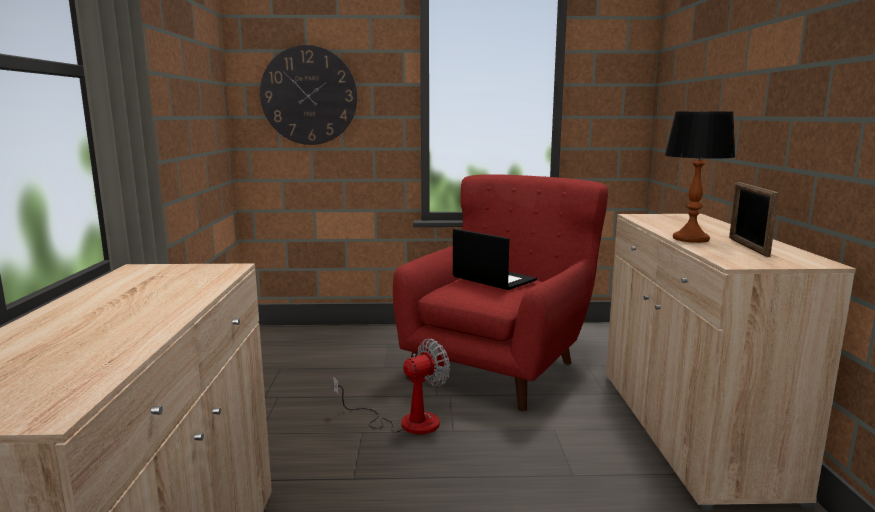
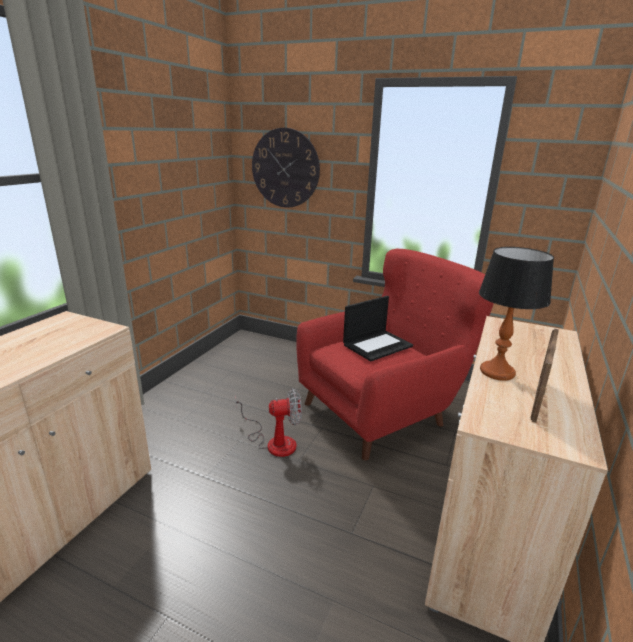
camera: 25 degrees right, 10 degrees up
(492, 279) = (377, 345): laptop -> laptop turned 75 degrees clockwise

